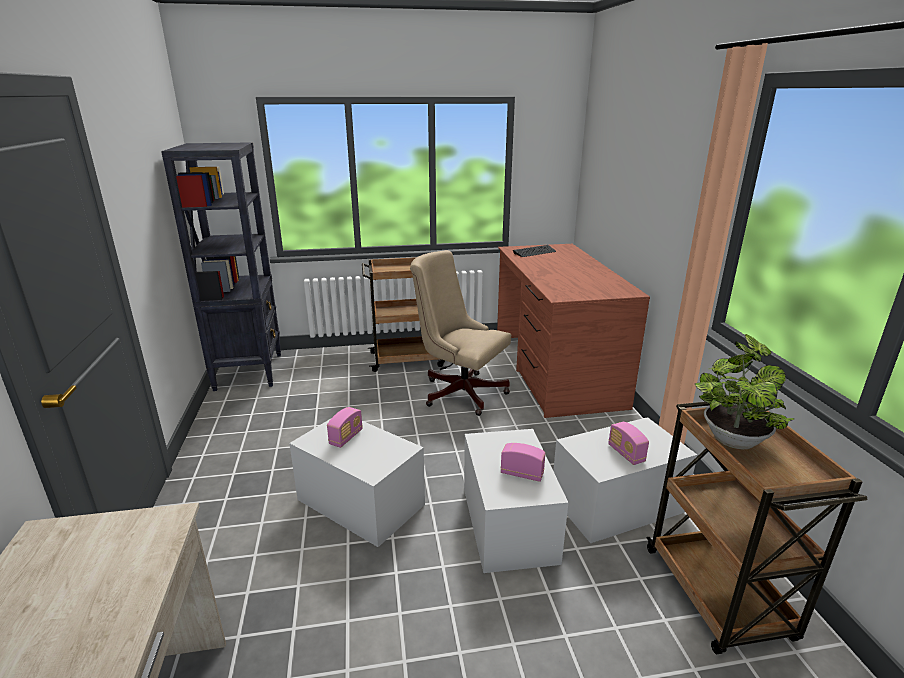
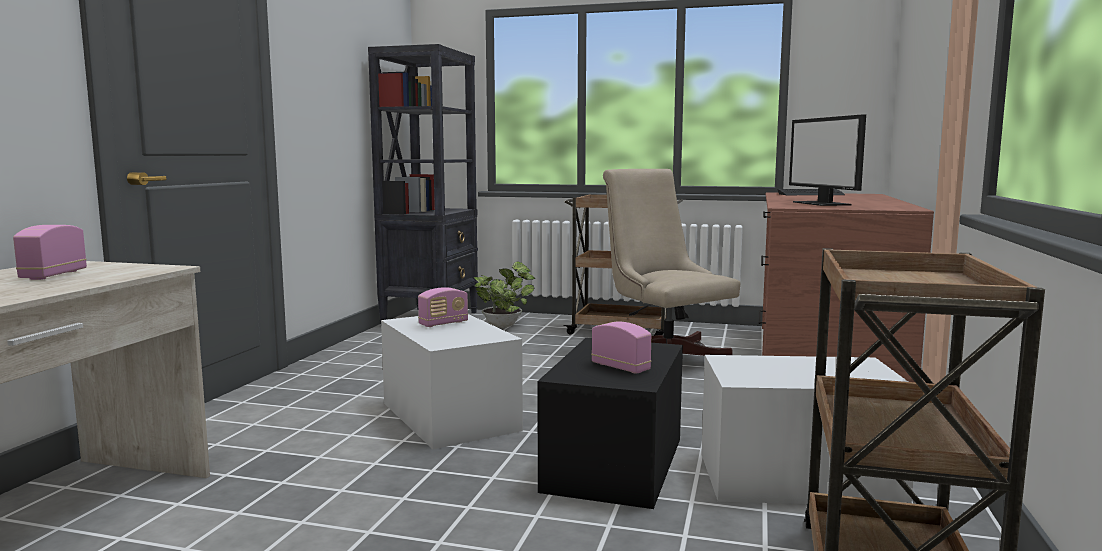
camera: 25 degrees right, 15 degrees down
(508, 524) = (614, 464): white storage box -> black storage box
(571, 284) = (822, 203): none -> monitor
(626, 454) = (796, 375): radio -> radio (53, 275)
(733, 437) = (886, 278): potted plant -> potted plant (504, 325)

